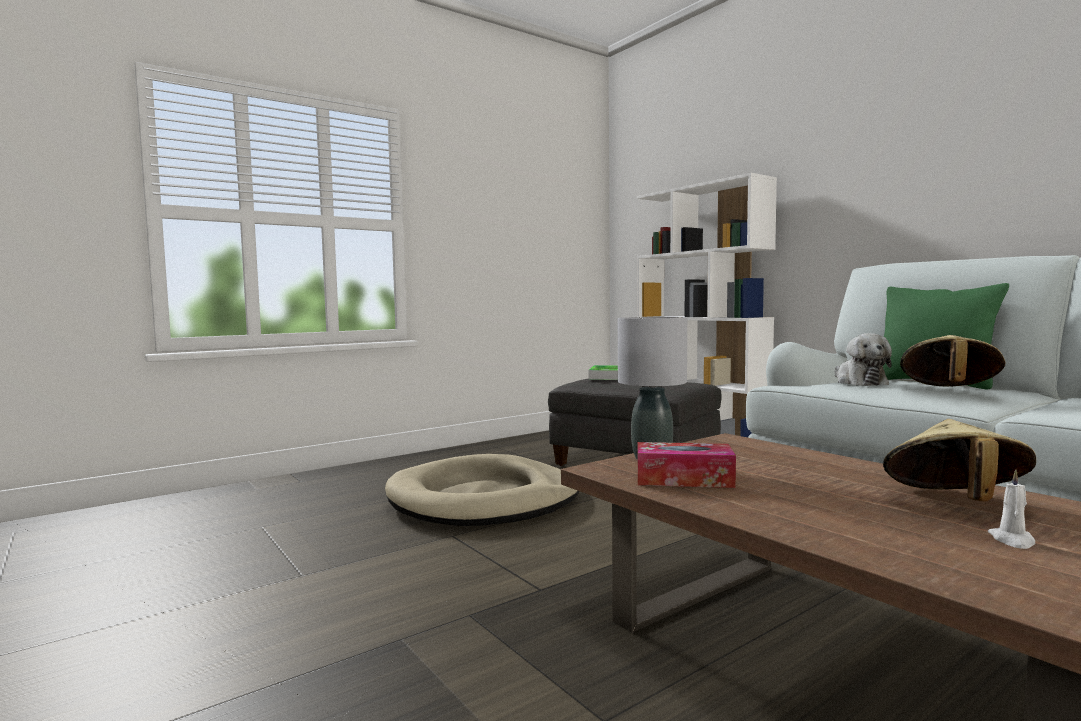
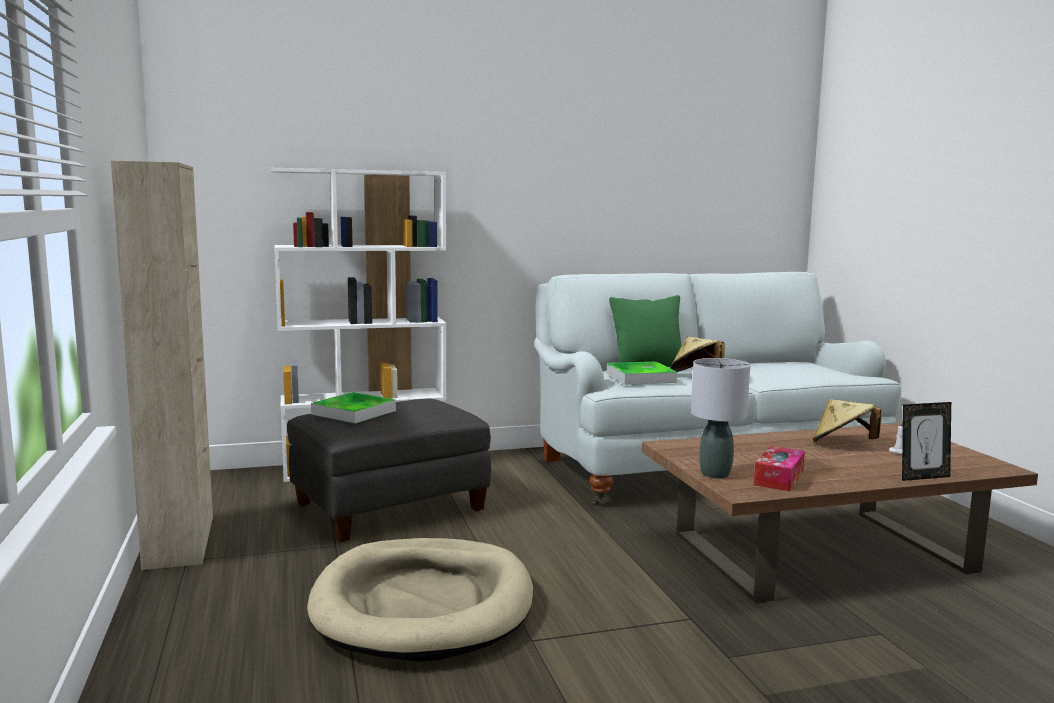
camera: 70 degrees left, 5 degrees up
(517, 441) = (180, 542): none -> beige cabinet
(859, 382) = (640, 377): plush toy -> tray
(868, 555) = (923, 477): none -> picture frame

